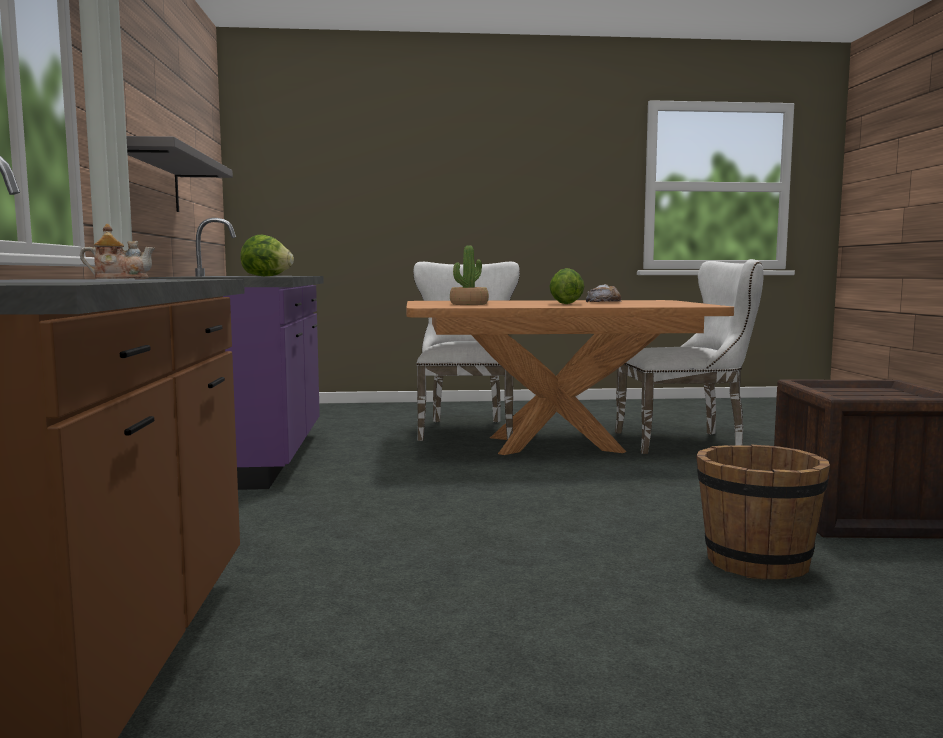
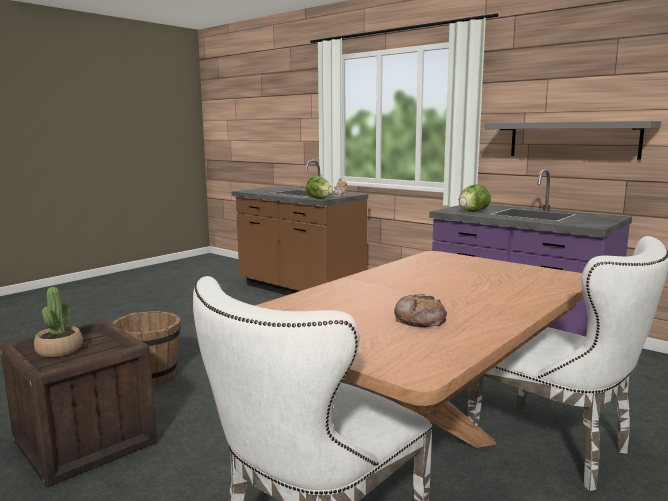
camera: 135 degrees right, 5 degrees up
(469, 304) = (456, 268): potted plant -> potted plant (59, 350)
(565, 304) = (401, 290): lettuce -> lettuce (319, 198)

